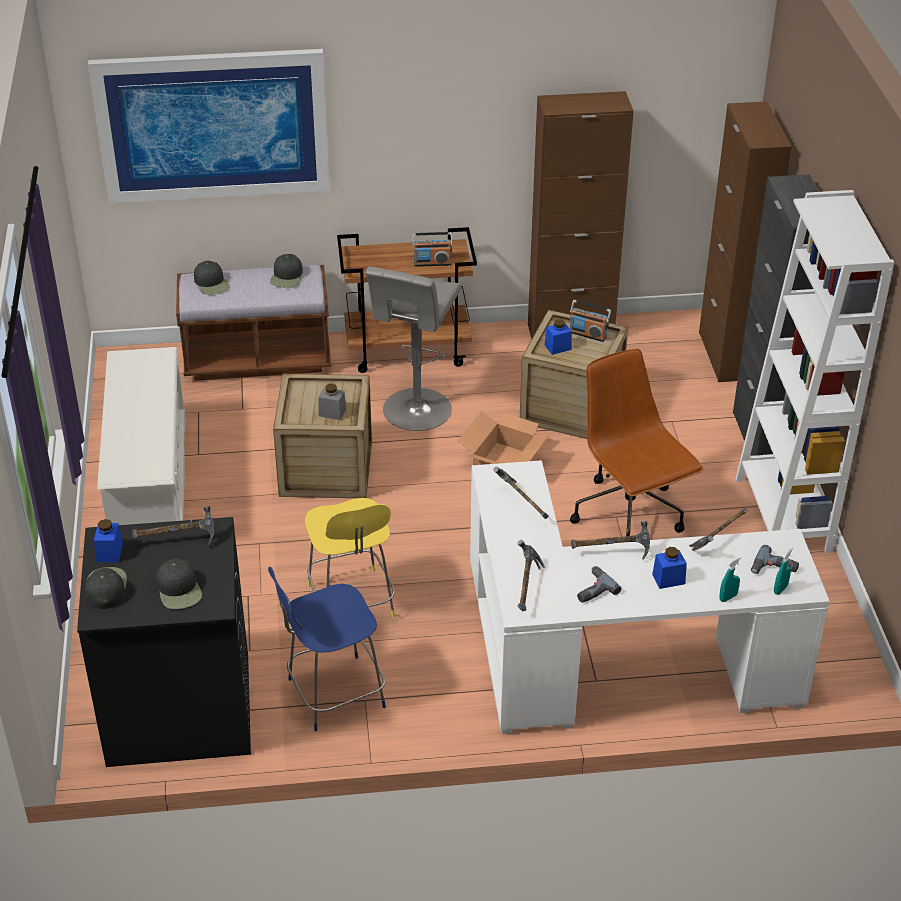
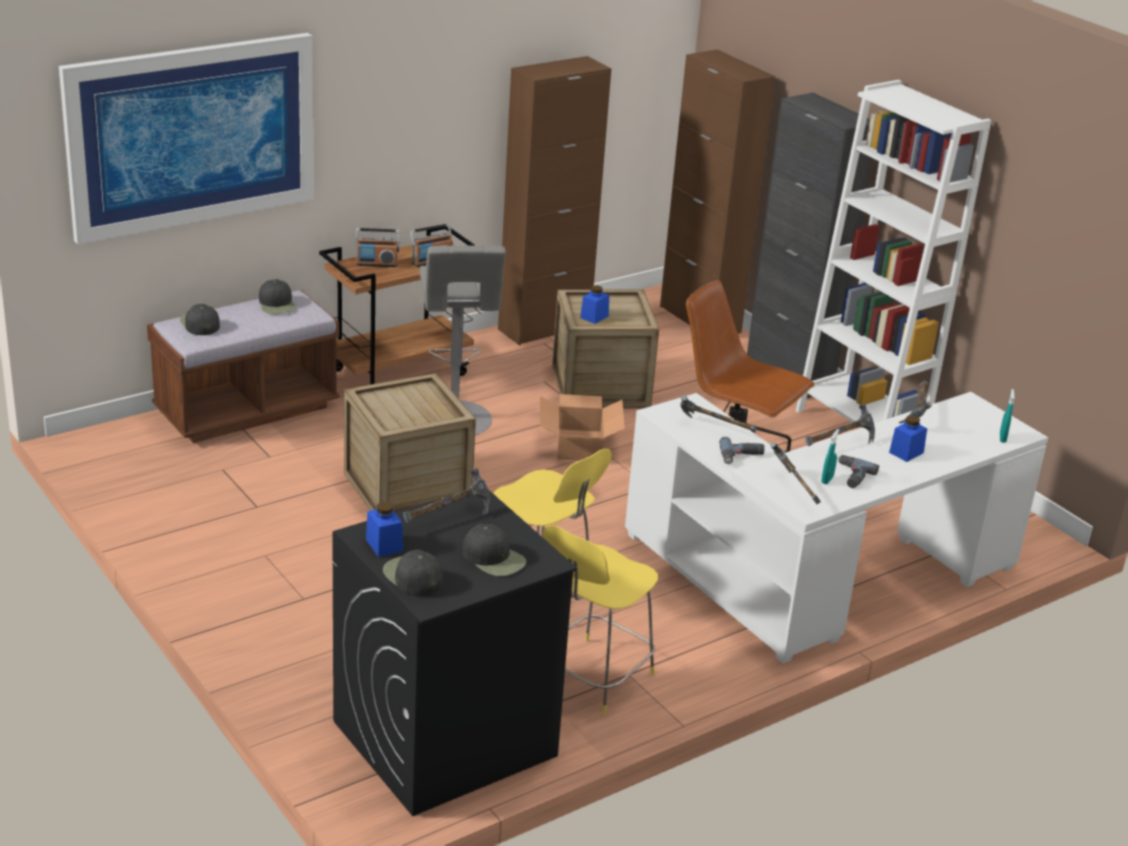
camera: 30 degrees left, 10 degrees down
(150, 487) = (229, 548): white shoe rack -> none
(211, 283) = (199, 324): black cap -> black cap turned 150 degrees counterclockwise
(332, 412) = (427, 411): grey jar -> none
(332, 694) = (592, 678): blue stool -> yellow stool
(588, 334) = (612, 302): radio -> radio (377, 264)
(728, 597) = (968, 454): turquoise spray bottle -> turquoise spray bottle (827, 480)
(774, 569) = (982, 425): power drill -> power drill (742, 457)

